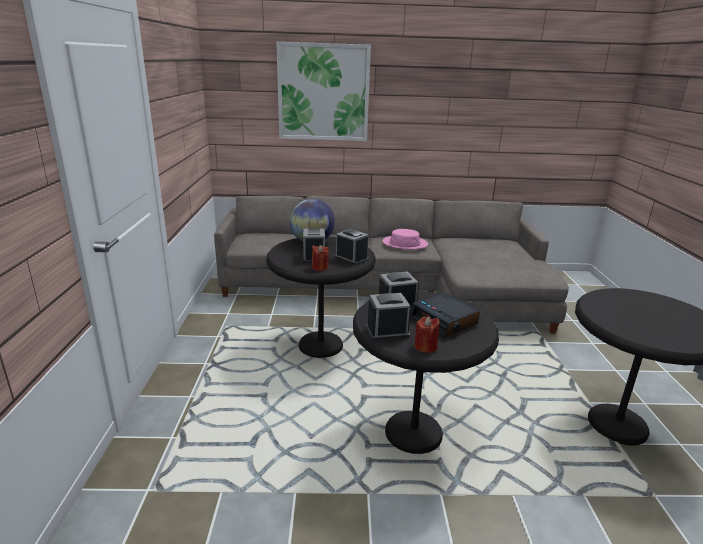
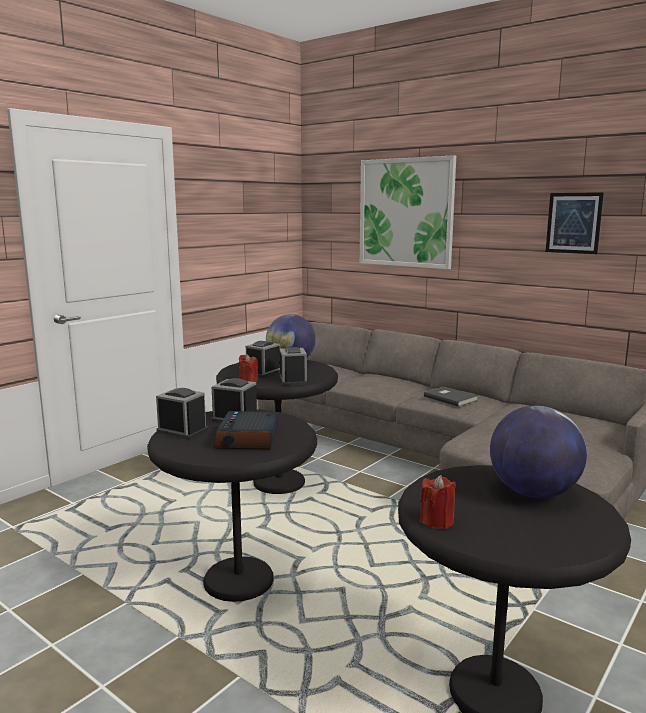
camera: 40 degrees right, 10 degrees down
(405, 243) = (450, 398): pink hat -> grey book
(425, 347) = (183, 448): red candle -> red candle (437, 521)
(463, 103) = (573, 223): none -> picture
(640, 303) = (533, 493): none -> globe

